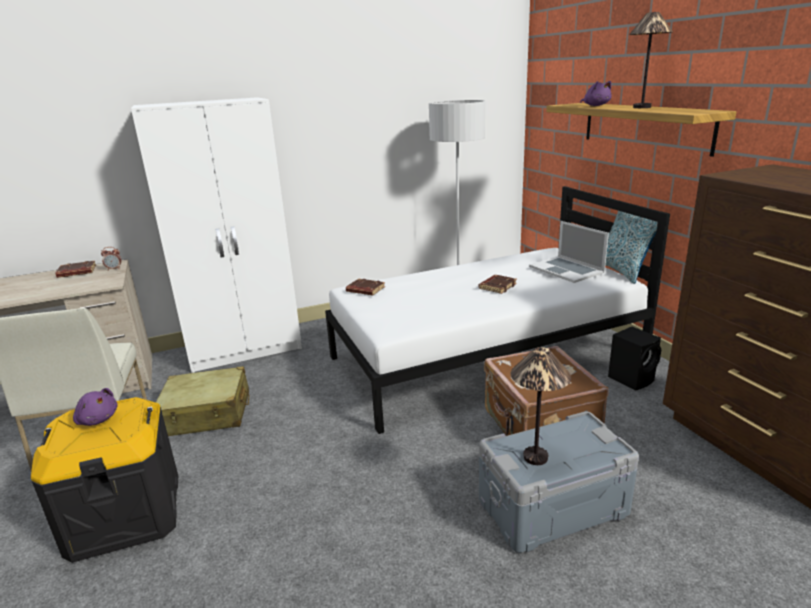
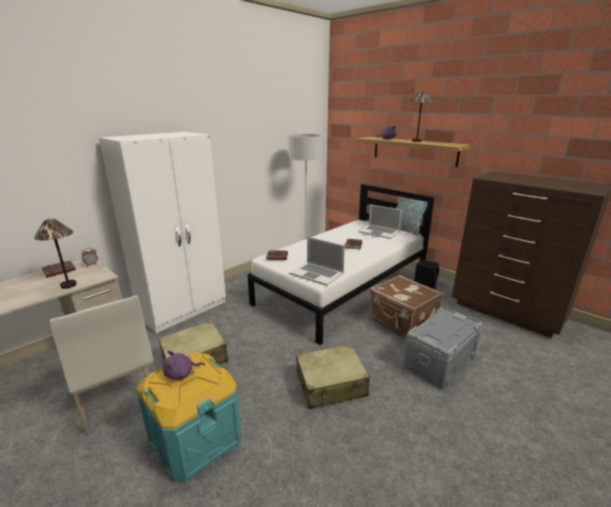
camera: 25 degrees left, 0 degrees up
(97, 419) = (181, 374): purple plush toy -> purple plush toy turned 150 degrees clockwise
(125, 514) = (195, 439): black storage box -> turquoise storage box
(345, 495) = (331, 384): none -> beige suitcase
(395, 320) = (317, 273): none -> laptop
(536, 457) = (440, 334): table lamp -> table lamp (69, 285)

